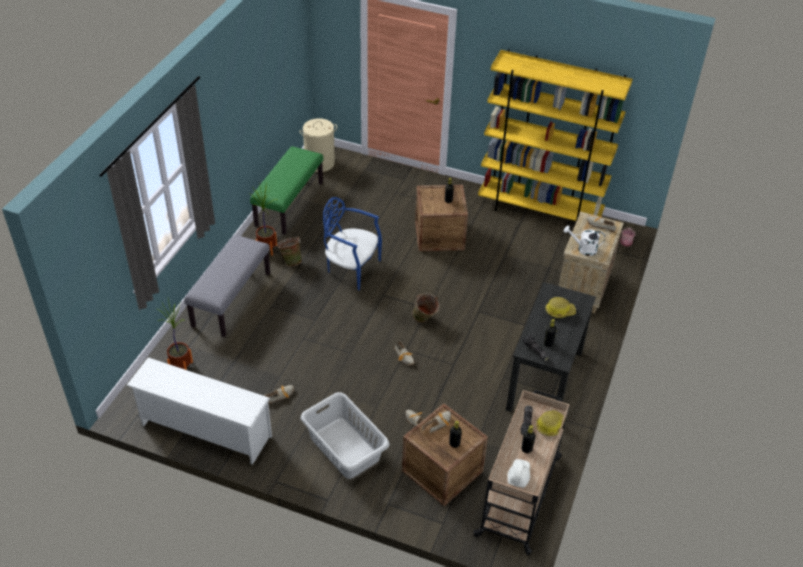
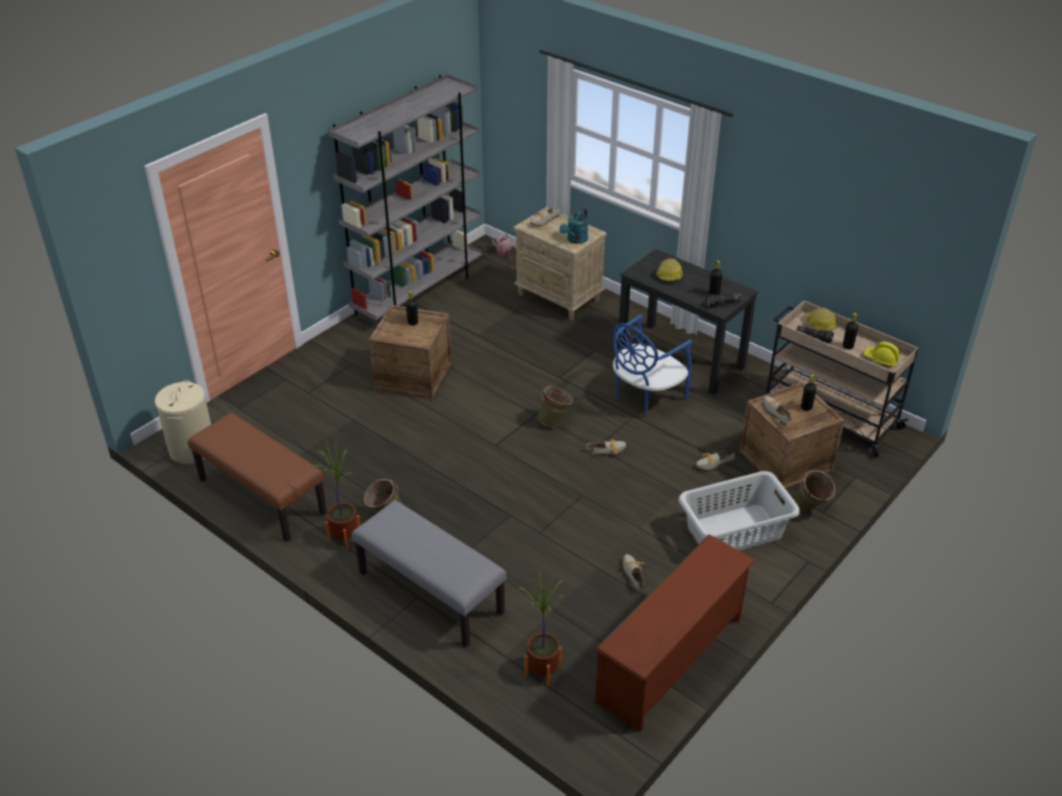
camera: 70 degrees left, 5 degrees down
(204, 431) = (671, 661): white shoe rack -> brown shoe rack
(289, 204) = (261, 497): green bench -> brown bench
(351, 268) = (432, 462): blue chair -> blue chair (645, 397)
(389, 495) = (811, 509): none -> green bucket
(518, 475) = (880, 359): white hard hat -> yellow hard hat
(539, 211) = (418, 292): yellow bookcase -> grey bookcase
(583, 249) = (575, 240): white watering can -> turquoise watering can

